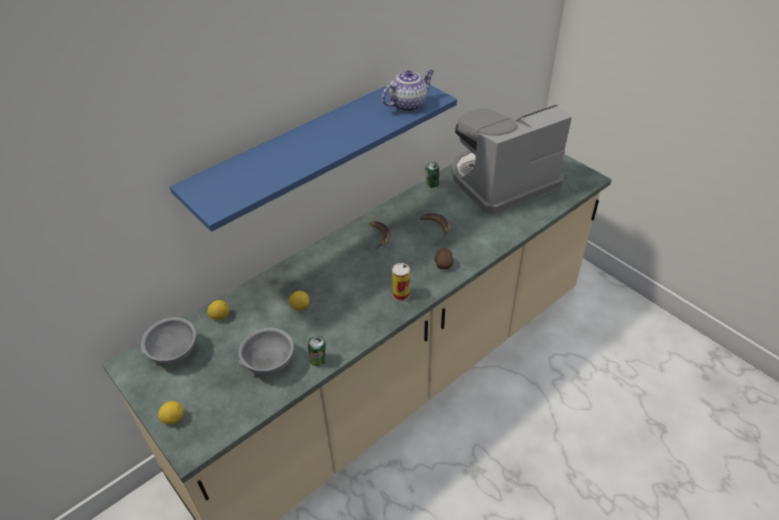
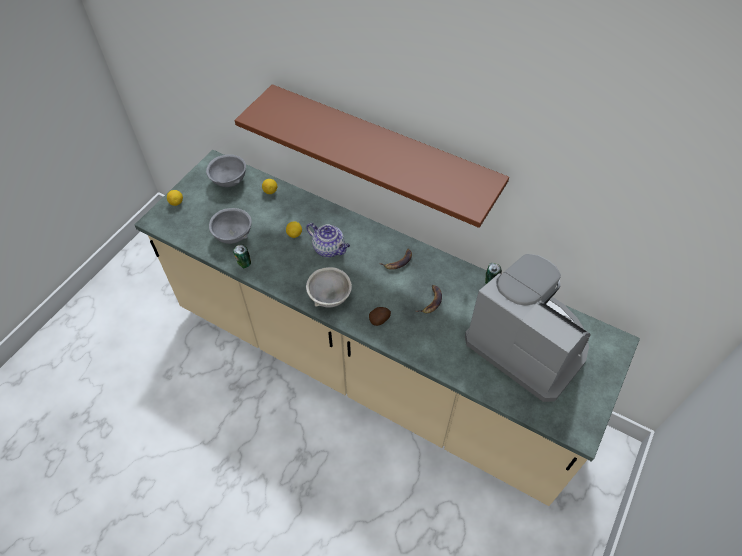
camera: 70 degrees right, 10 degrees up
(305, 150) = (383, 148): blue shelf -> brown shelf
(401, 294) = (330, 297): can -> grey bowl
(408, 104) = (449, 188): teapot -> teapot (329, 248)

